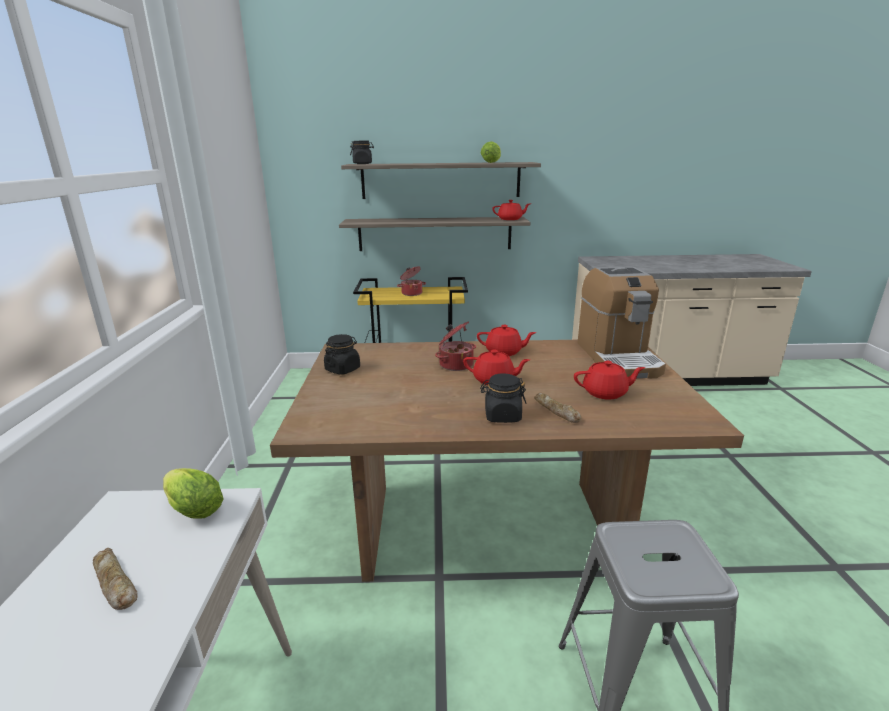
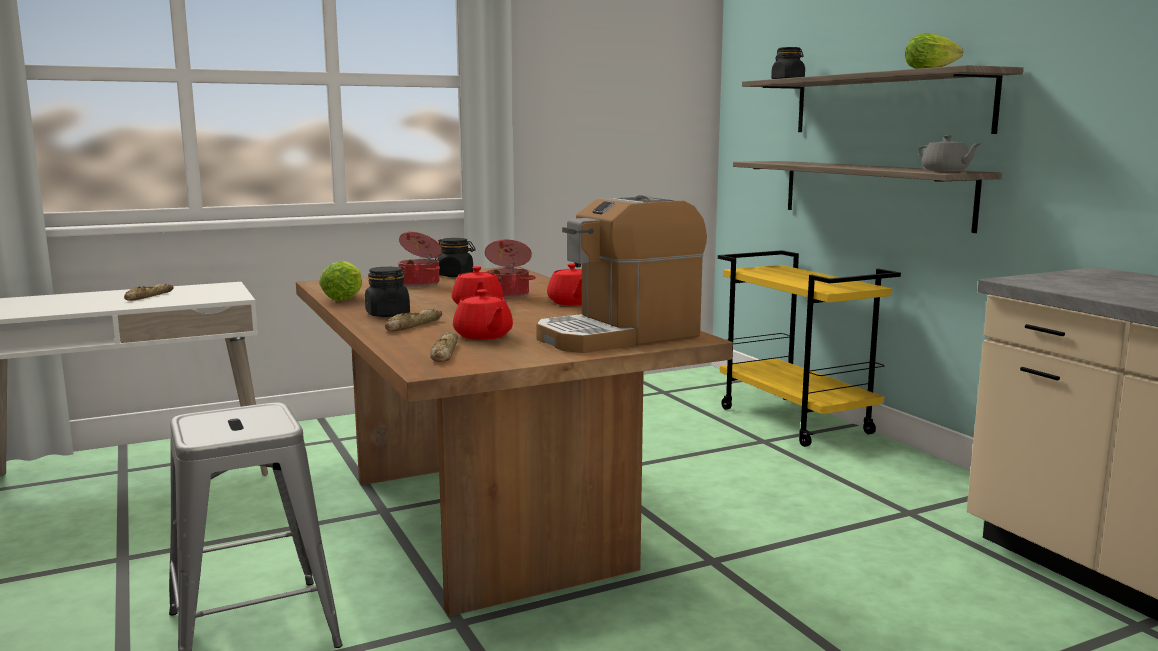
camera: 65 degrees right, 10 degrees down
(192, 508) = (224, 293): lettuce -> lettuce (345, 298)
(411, 293) = (799, 278): cooking pot -> cooking pot (420, 284)
(510, 219) = (945, 171): red teapot -> grey teapot
(659, 412) = (444, 353): none -> bread

